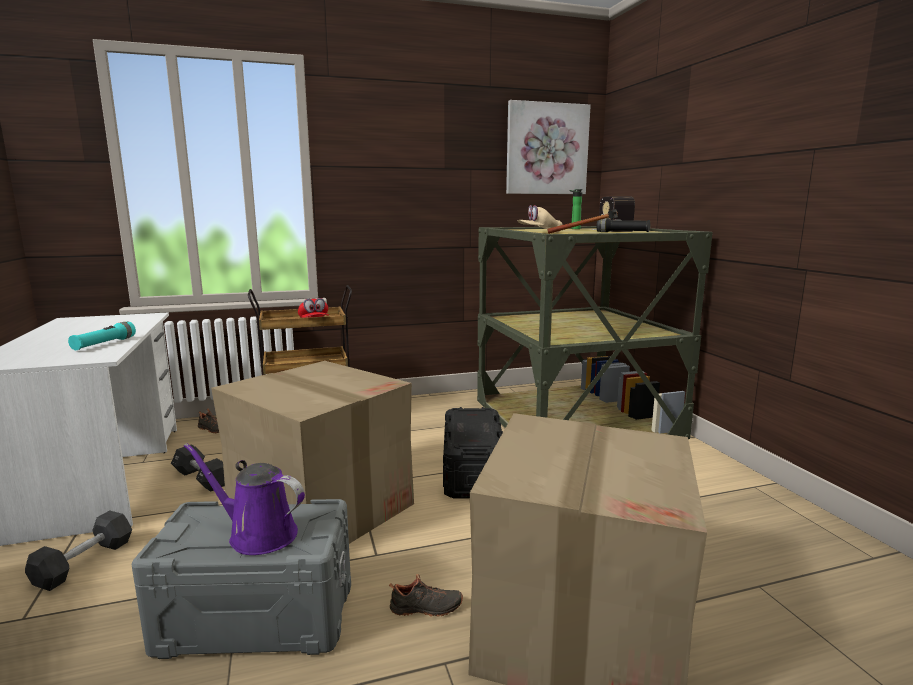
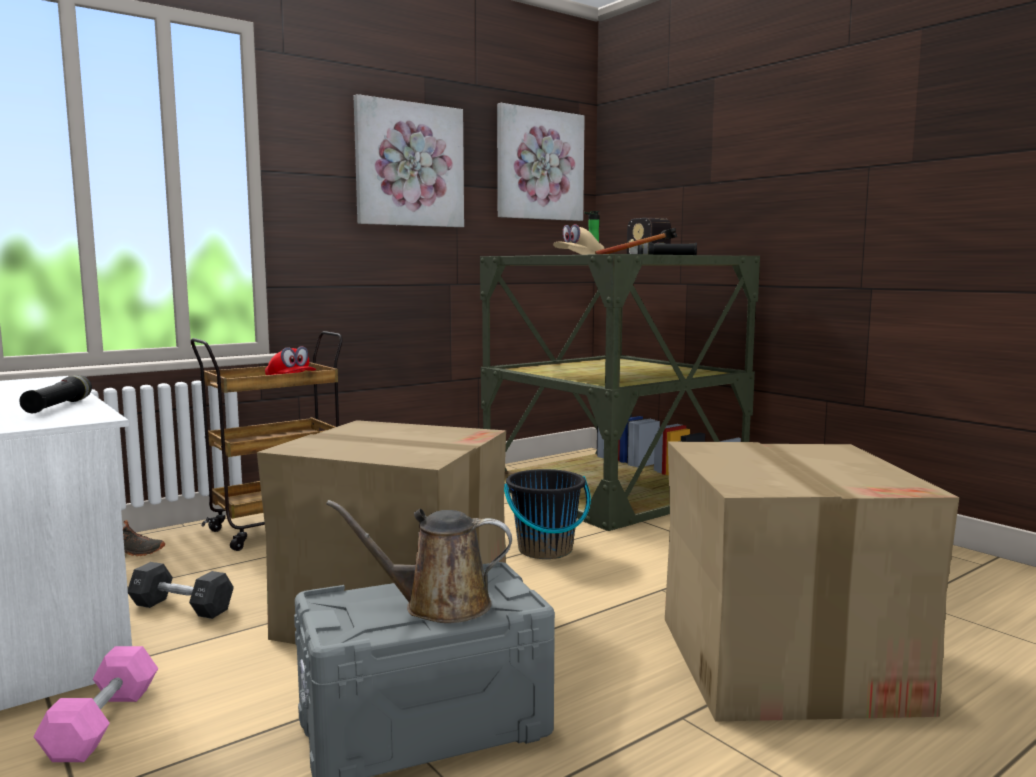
camera: 20 degrees left, 5 degrees down
(84, 563) = (102, 723): black dumbbell -> pink dumbbell
(104, 344) = (58, 407): turquoise flashlight -> black flashlight
(257, 534) = (438, 605): purple watering can -> brown watering can
(426, 609) = (617, 679): black shoe -> none
(429, 155) = (409, 165): none -> picture
(473, 471) = (545, 550): black storage box -> black bucket

